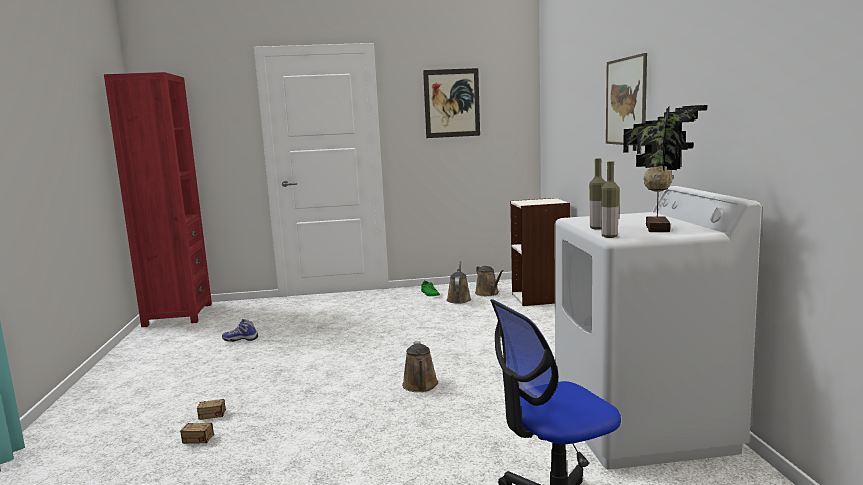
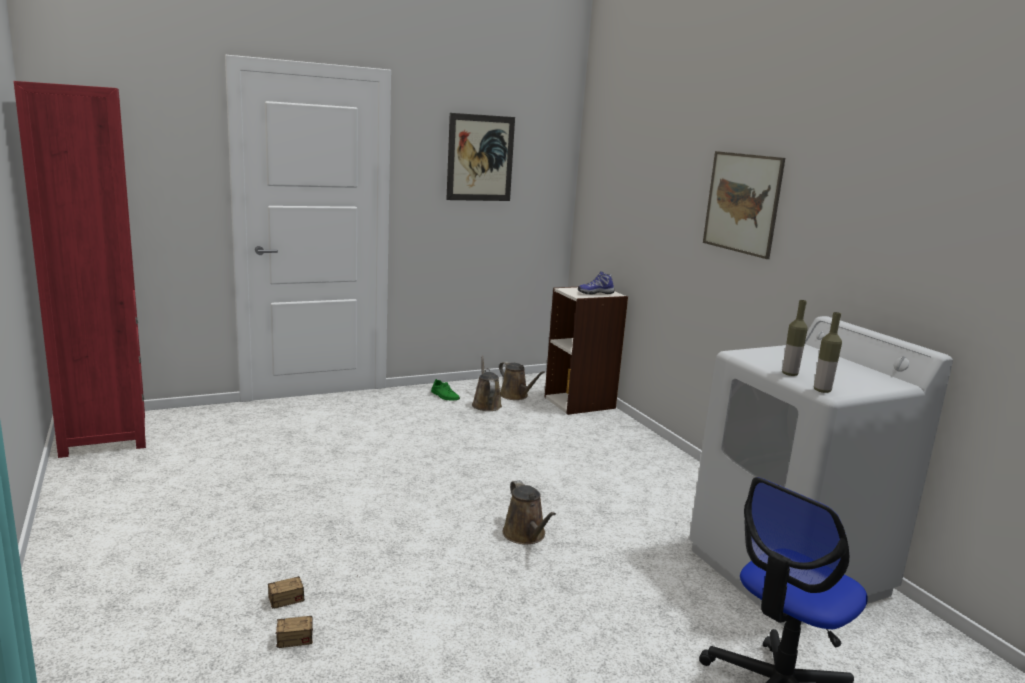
camera: 20 degrees left, 5 degrees up
(241, 339) = (236, 474): shoe -> shoe (595, 293)
(660, 228) = (852, 377): potted plant -> none

